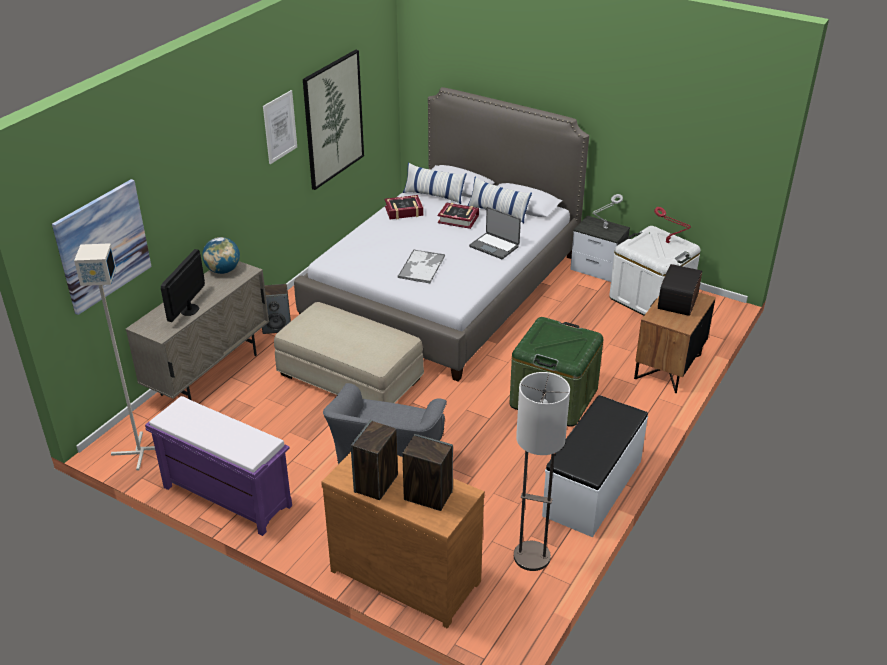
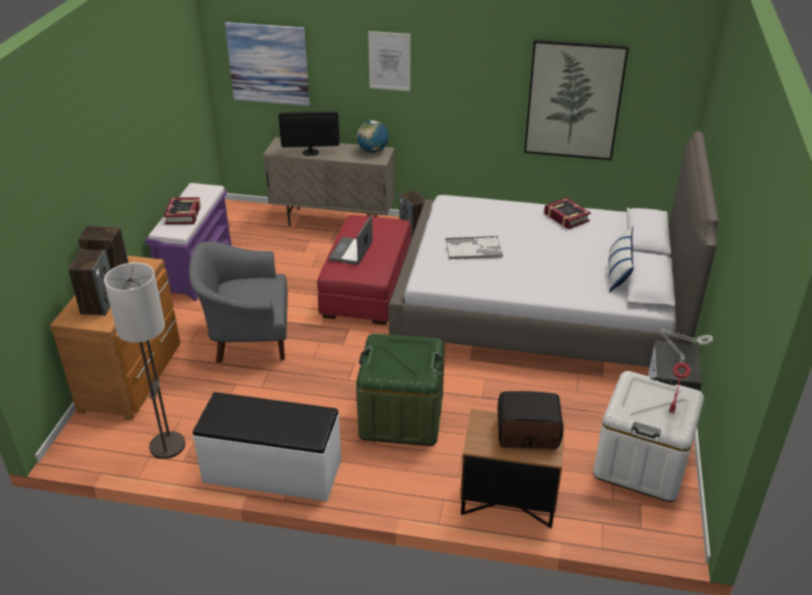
camera: 70 degrees right, 0 degrees up
(139, 451) = (232, 220): grey floor lamp -> none
(280, 127) = (490, 70): picture -> picture (389, 61)
(350, 376) = (367, 286): beige ottoman -> red ottoman
(434, 195) = (614, 227): pillow -> none
(458, 219) = (579, 250): book -> book (183, 215)
(494, 246) = (546, 283): laptop -> laptop (352, 252)

